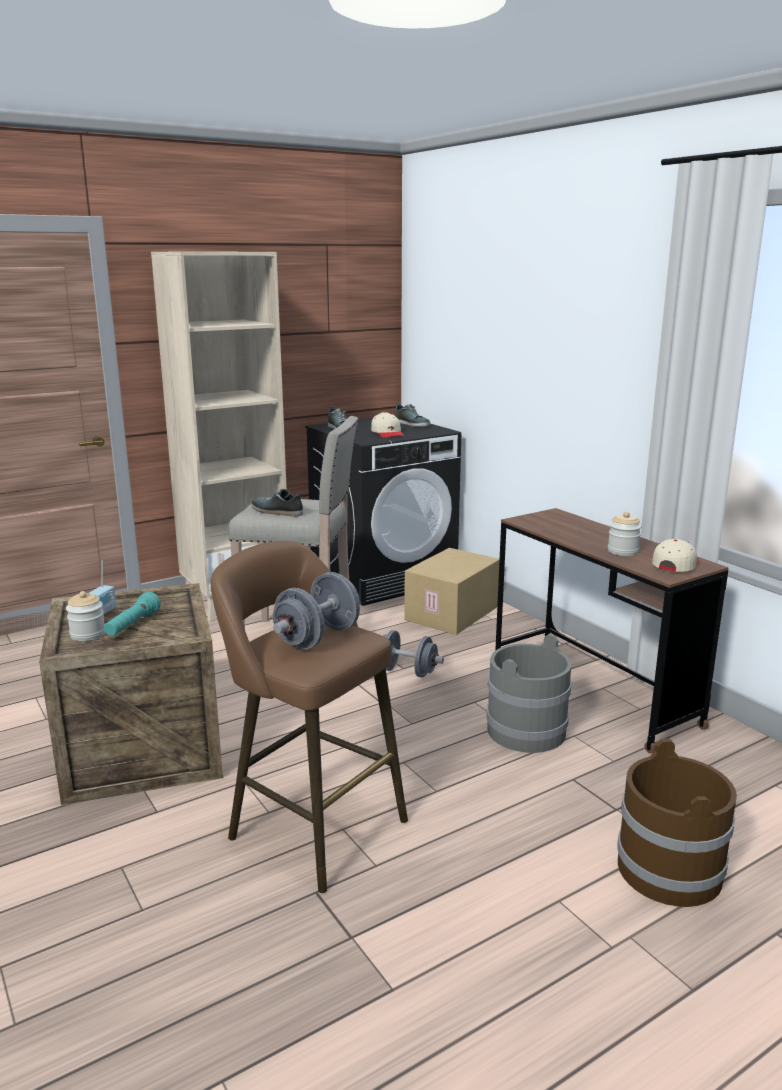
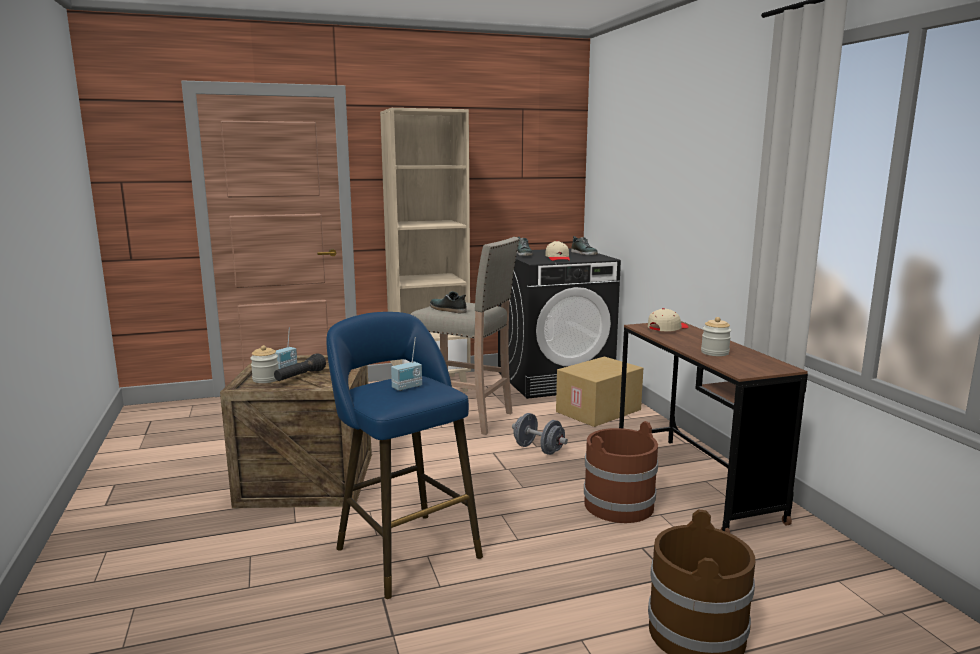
camera: 15 degrees right, 5 degrees down
(132, 625) = (300, 376): turquoise flashlight -> black flashlight
(311, 825) = (404, 549): brown stool -> blue stool
(318, 637) = (407, 387): grey dumbbell -> radio
(526, 730) = (619, 505): grey bucket -> brown bucket
(675, 564) = (757, 365): beige cap -> beige cap (667, 328)

